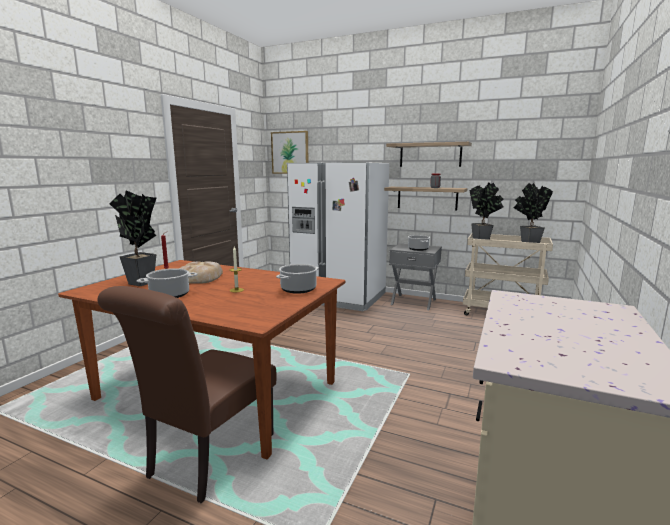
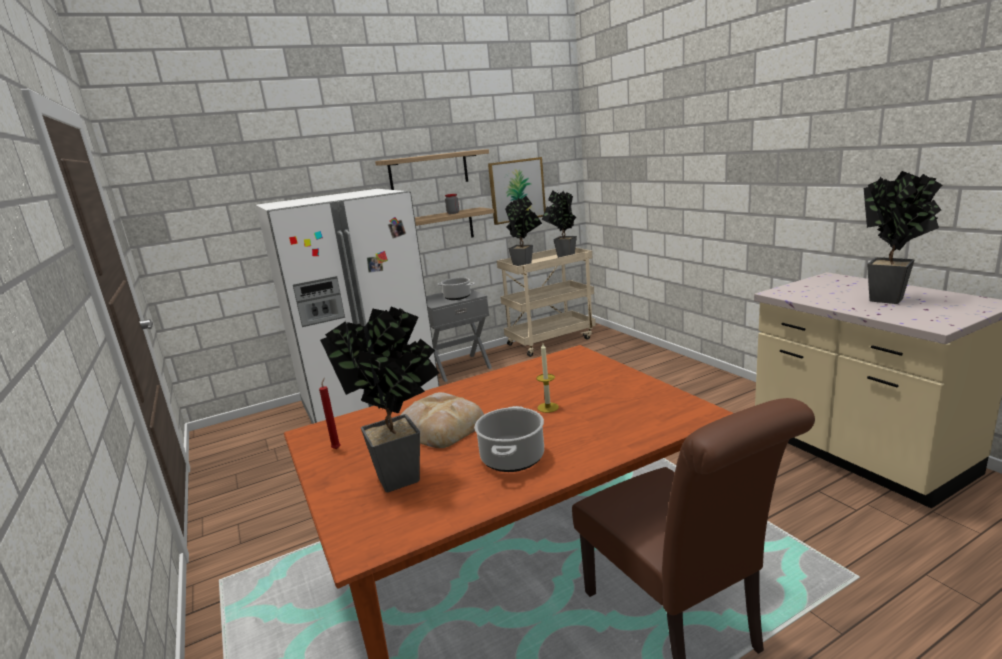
camera: 50 degrees left, 5 degrees up
(290, 152) = (183, 193): picture -> picture (517, 190)
(298, 289) = (592, 372): cooking pot -> none
(566, 337) = (891, 301): none -> potted plant

